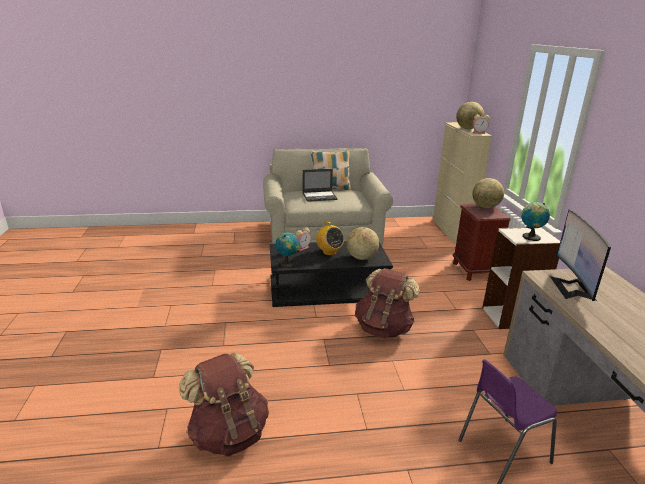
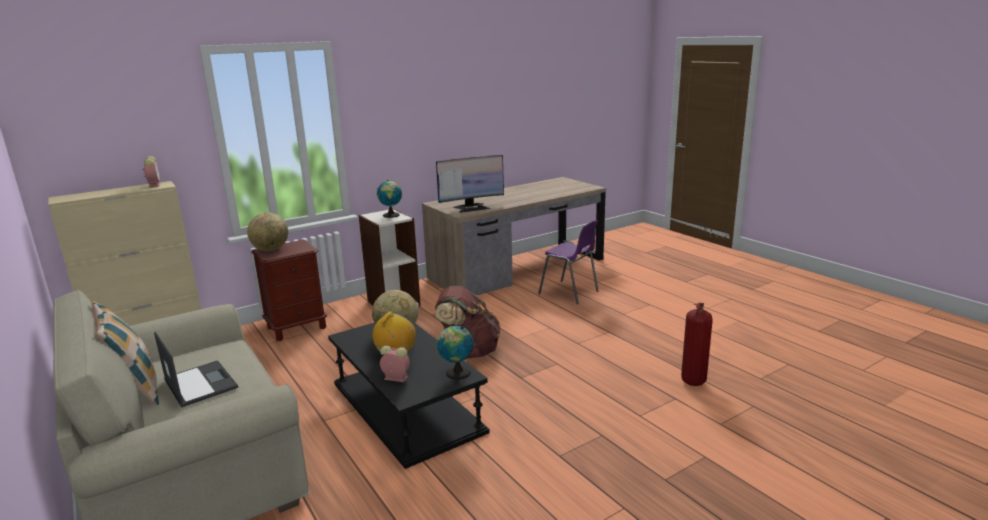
camera: 115 degrees left, 5 degrees down
(228, 433) = (693, 381): brown backpack -> fire extinguisher
(468, 129) = (118, 190): globe -> none

